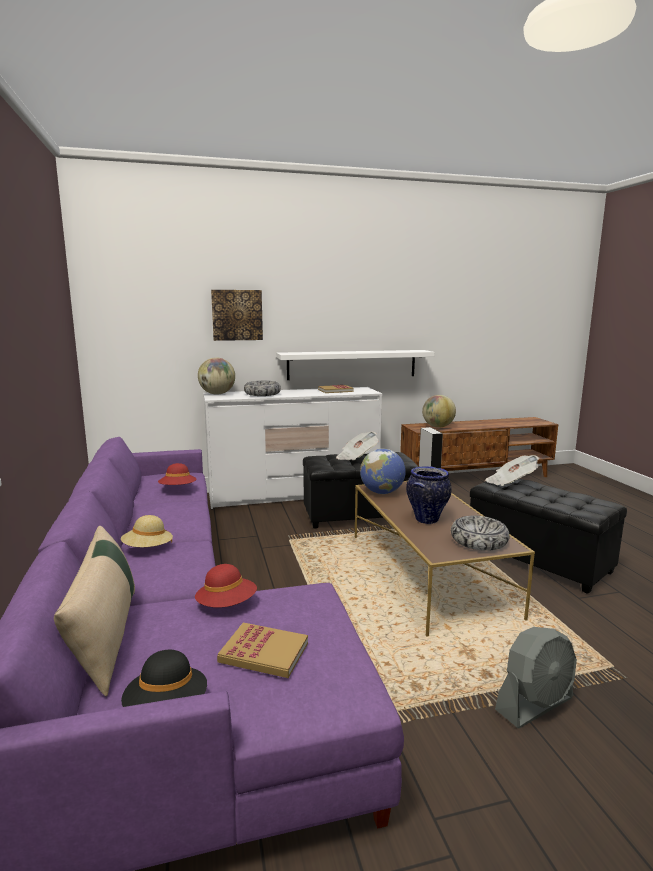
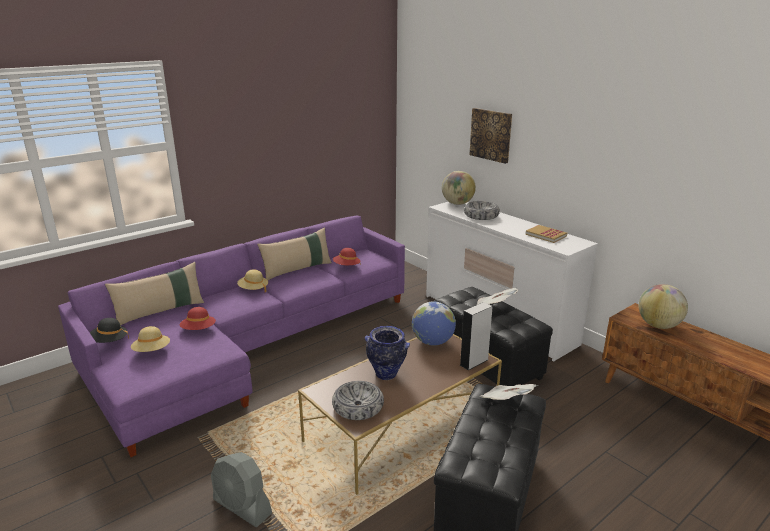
camera: 65 degrees right, 10 degrees up
(135, 514) = (297, 270): none -> beige pillow
(264, 653) = (152, 351): book -> beige hat
(352, 364) = (588, 212): white shelf -> none

